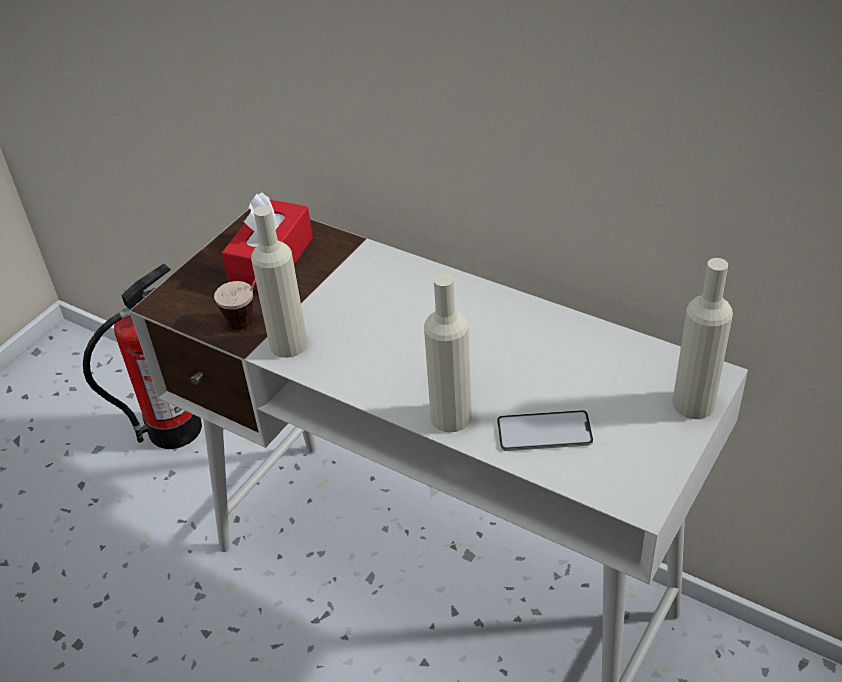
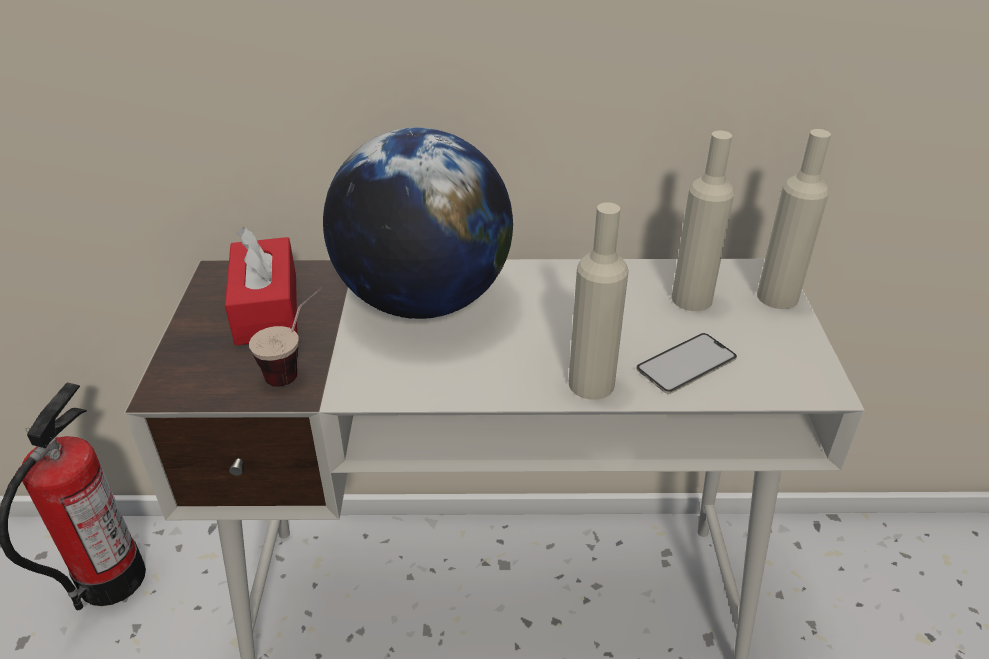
camera: 35 degrees left, 5 degrees down
(288, 344) = (358, 379): beige bottle -> beige bottle (692, 299)
(387, 295) = (423, 301): none -> globe

